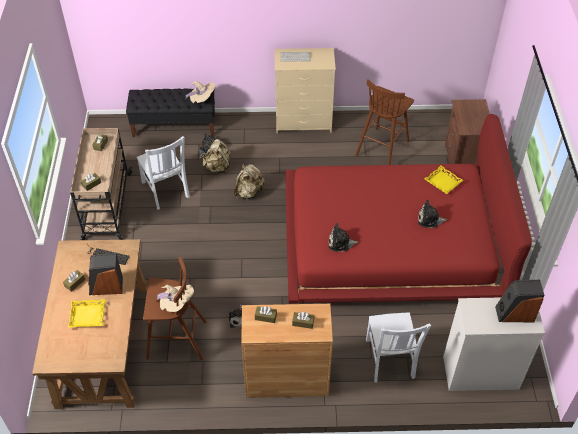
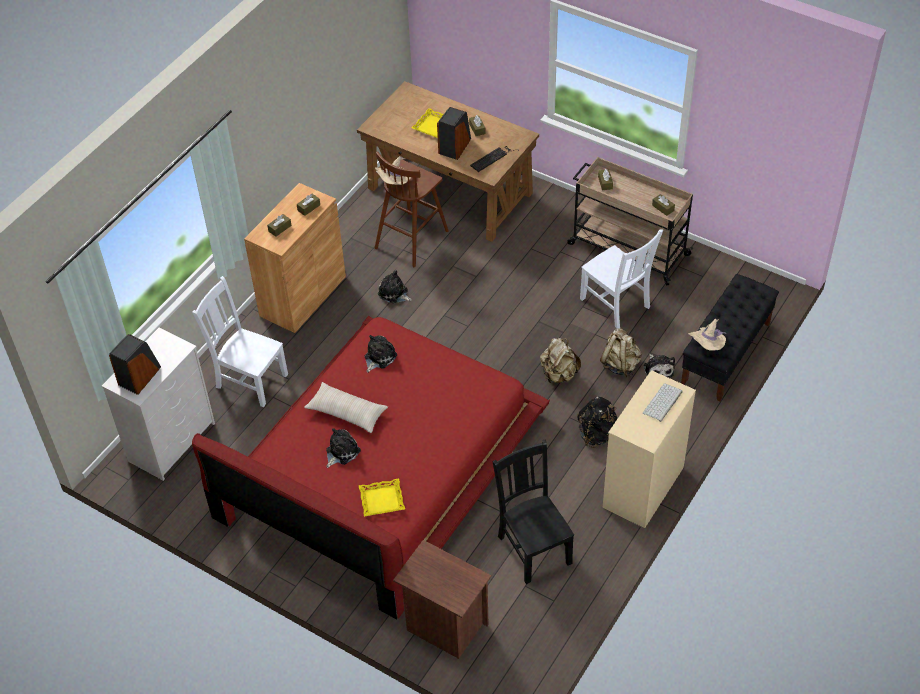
camera: 125 degrees right, 0 degrees up
(166, 191) = (616, 304): white chair -> white chair turned 135 degrees counterclockwise
(282, 155) = (597, 434): none -> black backpack
(382, 148) = (533, 547): brown stool -> black chair
(399, 233) = (346, 412): none -> beige pillow

